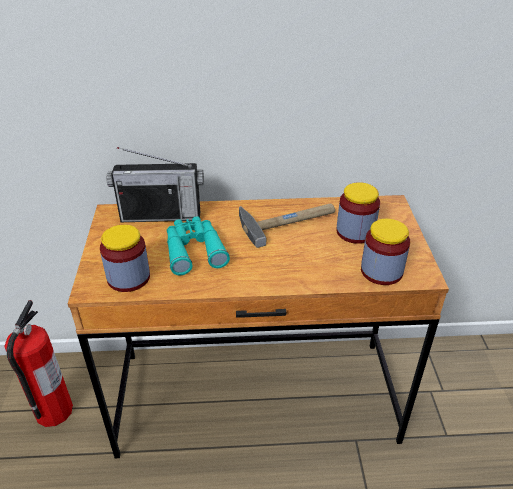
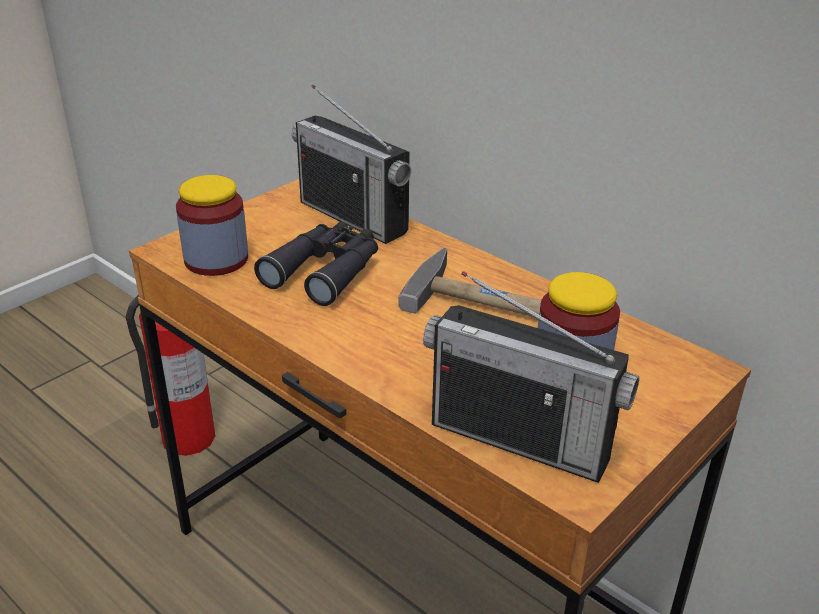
camera: 45 degrees right, 5 degrees down
(194, 250) = (326, 271): turquoise binoculars -> black binoculars
(381, 271) = (520, 439): jar -> radio

